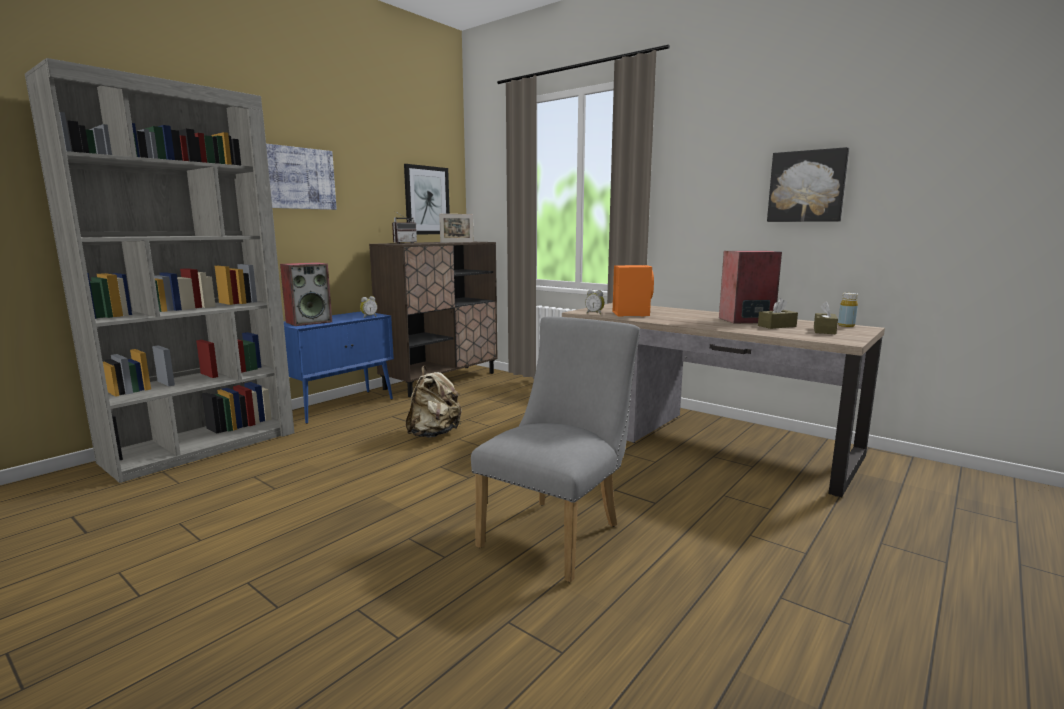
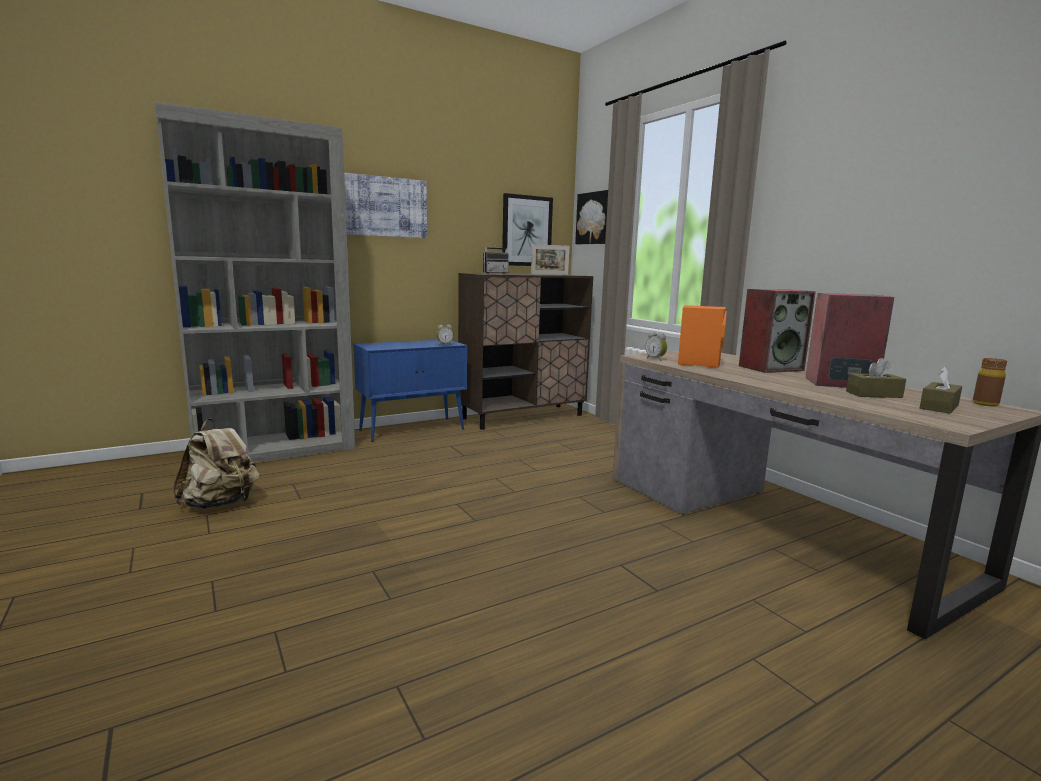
camera: 20 degrees right, 0 degrees up
(309, 322) = (386, 345): speaker -> speaker (771, 368)
(434, 434) = (475, 470): beige backpack -> beige backpack (220, 504)
(558, 532) = (521, 600): grey chair -> none
(807, 186) = (955, 211): picture -> picture (595, 218)
(846, 325) = (985, 404): yellow bottle -> brown bottle

